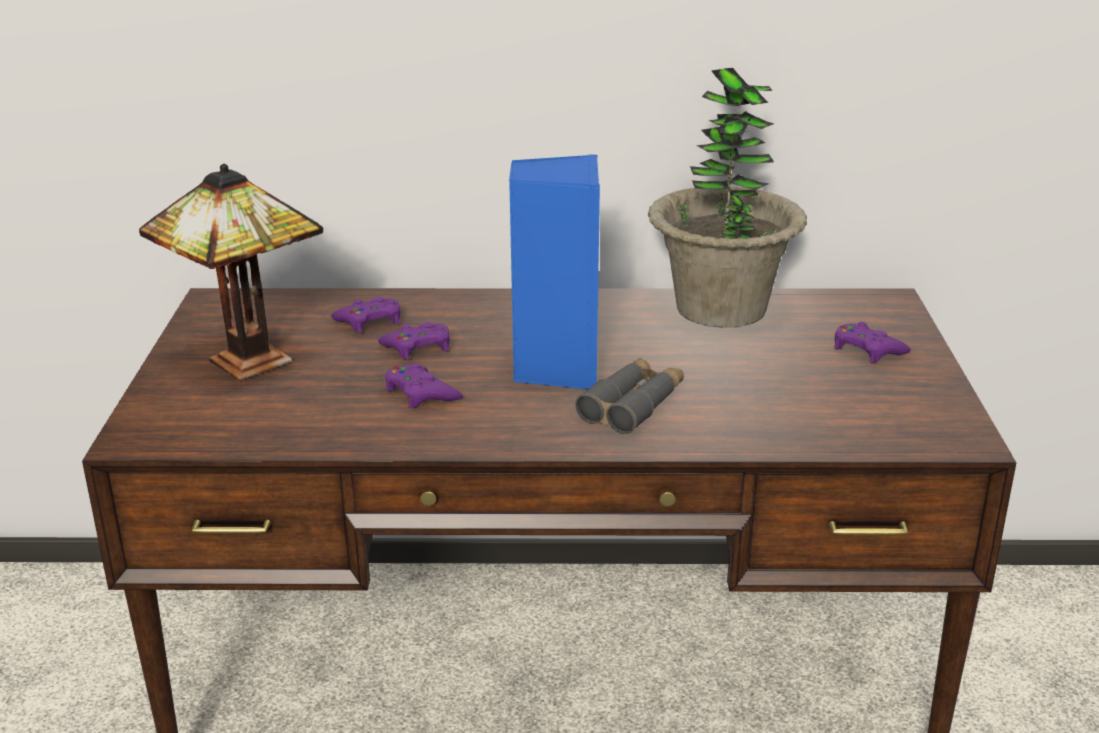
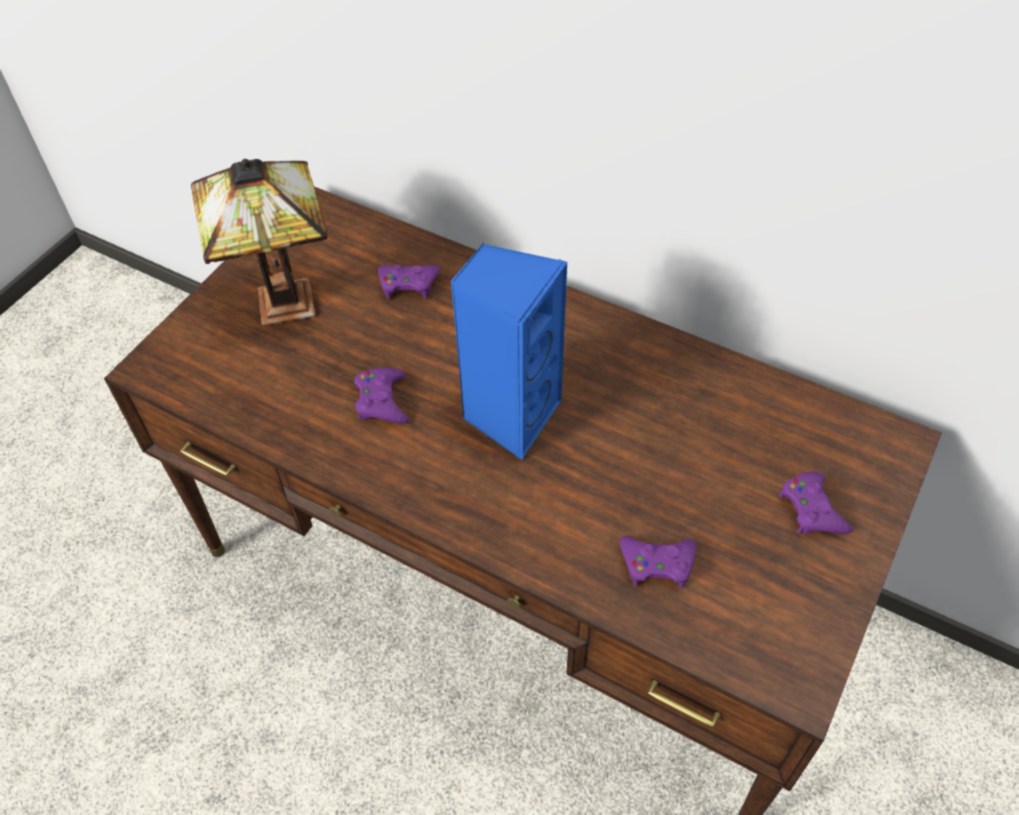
camera: 30 degrees right, 25 degrees up
(418, 347) = (421, 336): purple game controller -> purple game controller (657, 564)
(632, 405) = (537, 494): grey binoculars -> none
(720, 309) = (719, 387): potted plant -> none

